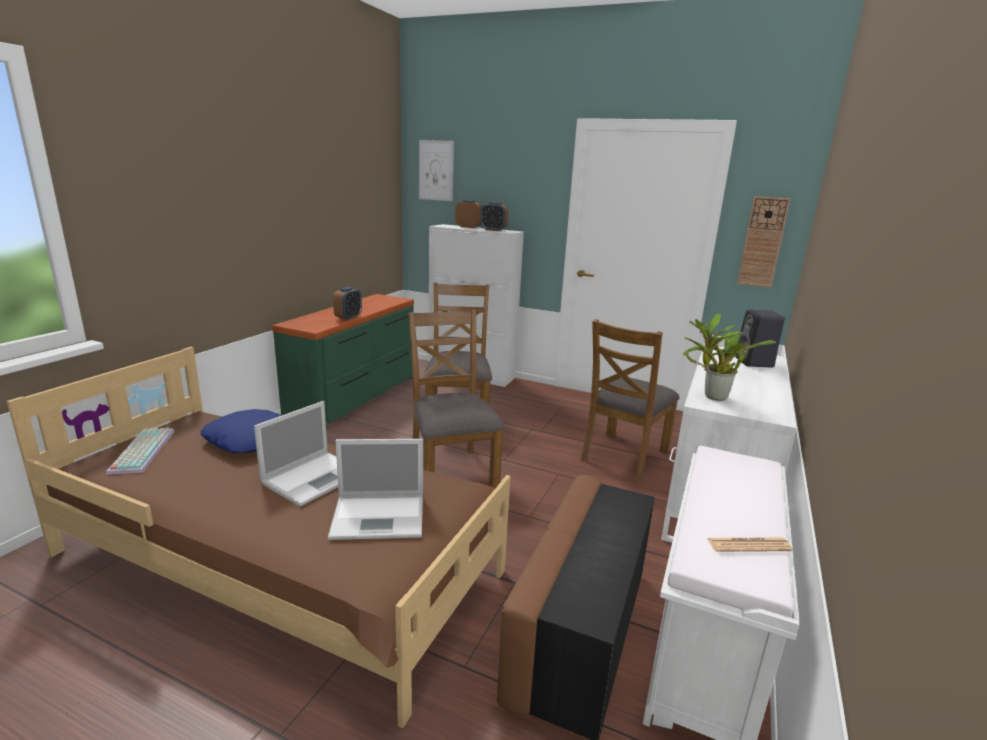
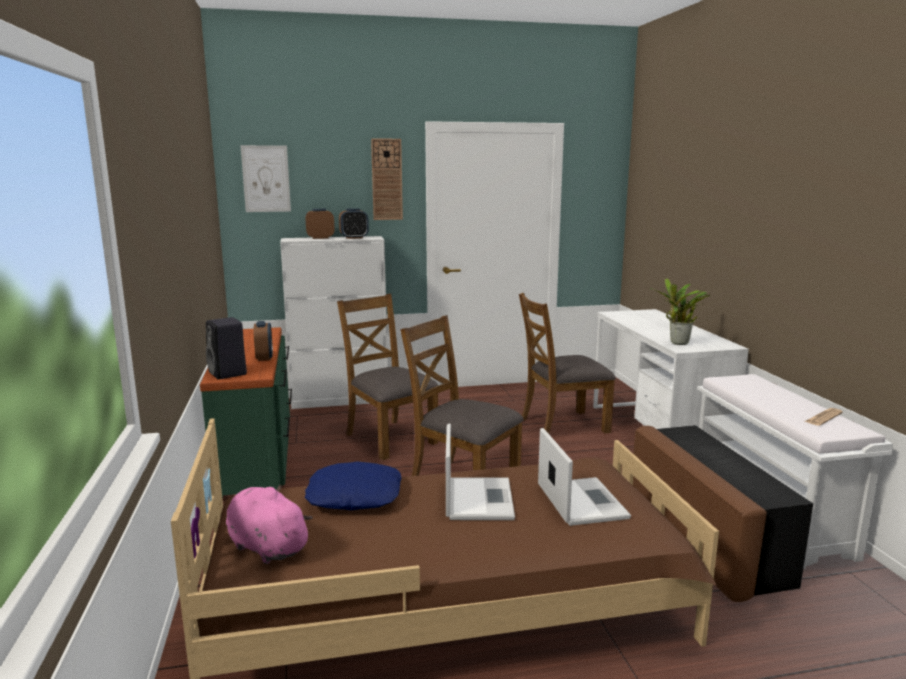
camera: 35 degrees left, 5 degrees down
(141, 451) = (266, 546): keyboard -> pink plush toy
(380, 517) = (580, 501): laptop -> laptop turned 60 degrees counterclockwise
(623, 455) = (563, 425): brown chair -> brown chair turned 75 degrees clockwise
(754, 363) = (651, 317): black speaker -> black speaker (228, 374)
(762, 242) = (595, 221): wall clock -> wall clock (387, 179)

